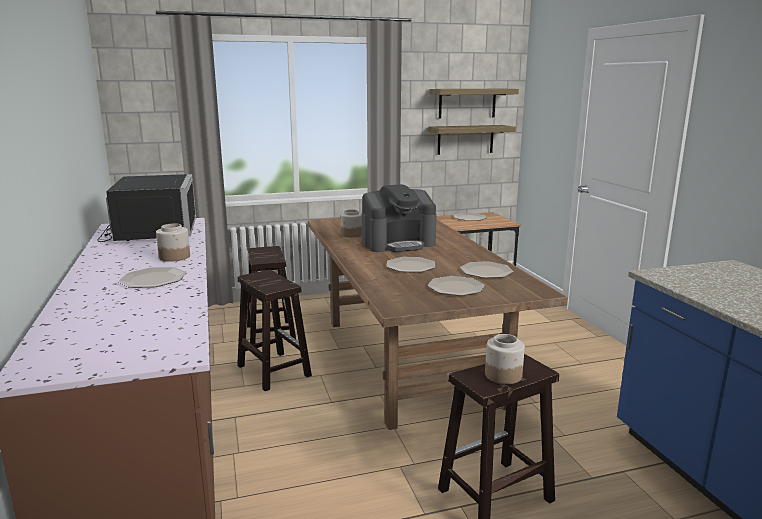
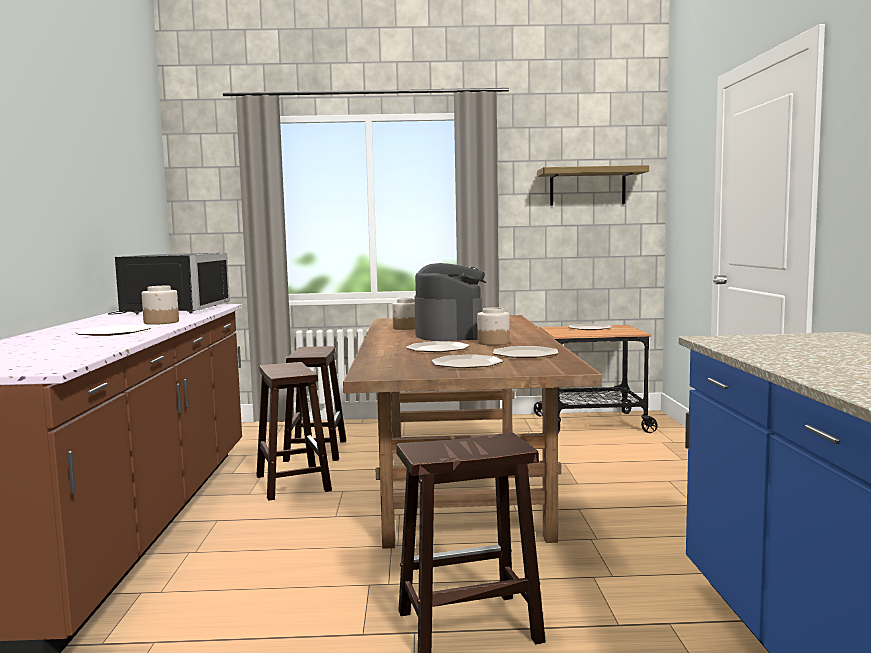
camera: 15 degrees right, 10 degrees down
(398, 243) = (450, 334): coffee machine -> coffee machine turned 90 degrees counterclockwise
(465, 139) = (587, 232): shelf -> none
(502, 375) = (461, 448): jar -> jar (493, 343)

